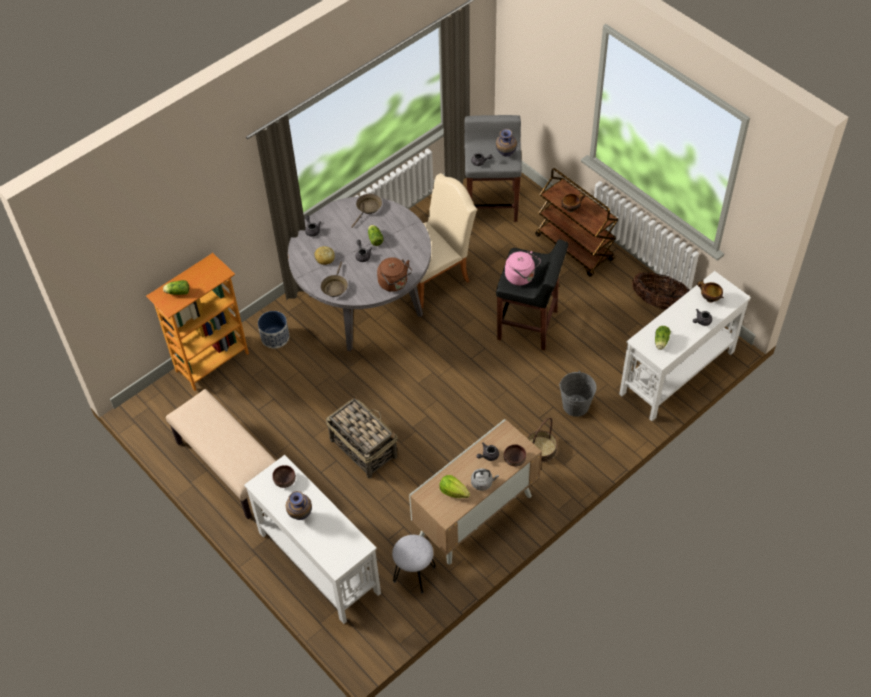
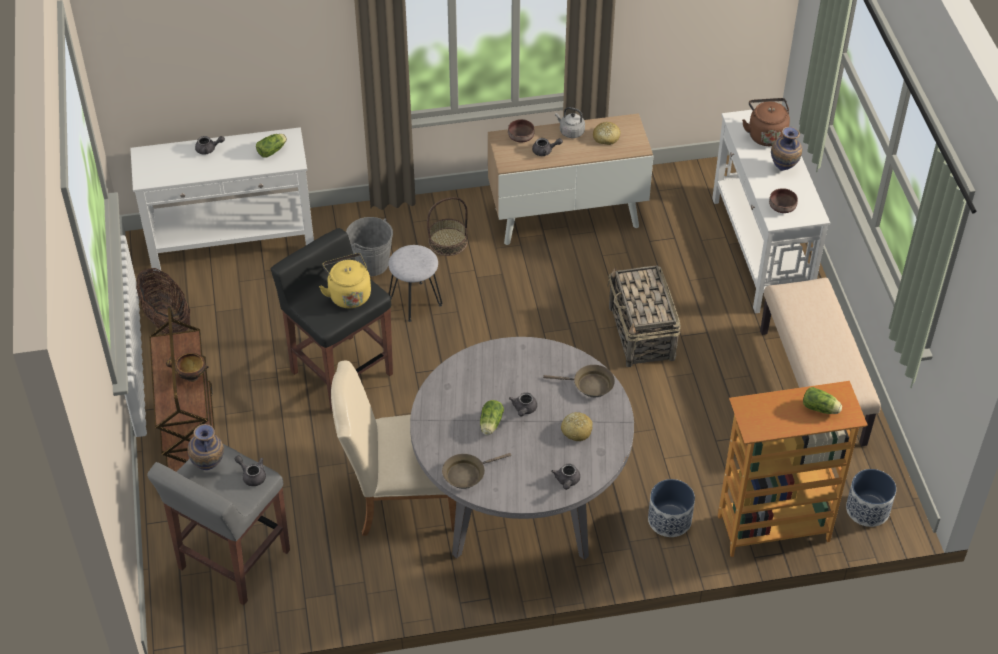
camera: 150 degrees left, 5 degrees down
(160, 401) = (867, 510): none -> planter
(335, 286) = (589, 385): brown frying pan -> brown frying pan turned 60 degrees clockwise
(394, 283) = (511, 352): brown kettle -> brown kettle (766, 134)
(414, 574) = (667, 198): grey stool -> grey stool (415, 301)
(453, 491) = (606, 138): lettuce -> bread
(521, 277) = (348, 294): pink kettle -> yellow kettle
(709, 298) = (174, 166): bowl -> none

